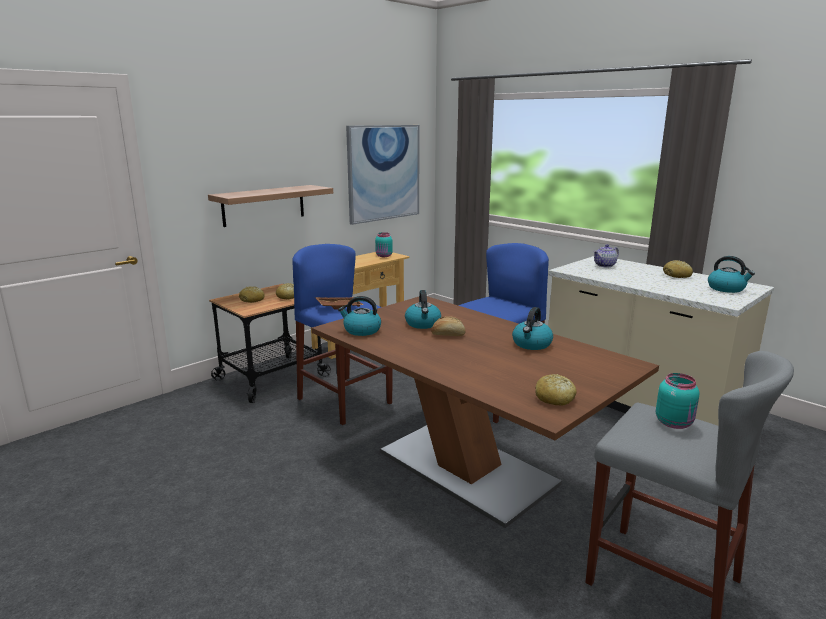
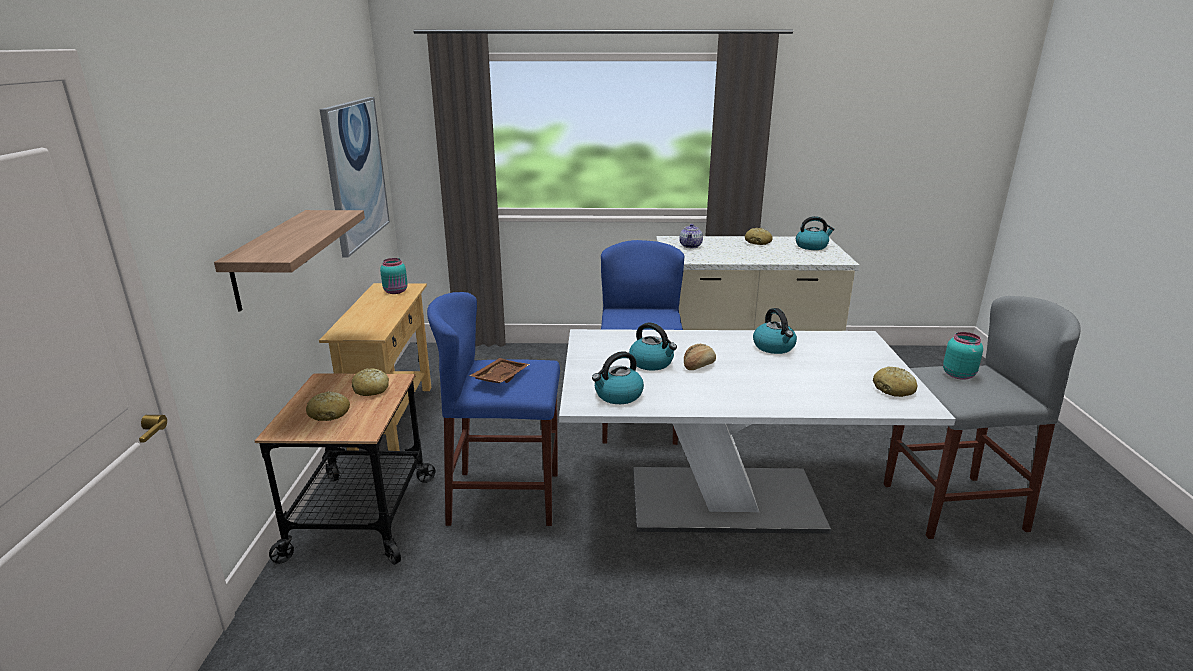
camera: 45 degrees left, 5 degrees up
(466, 468) = (725, 500): brown dining table -> white dining table

